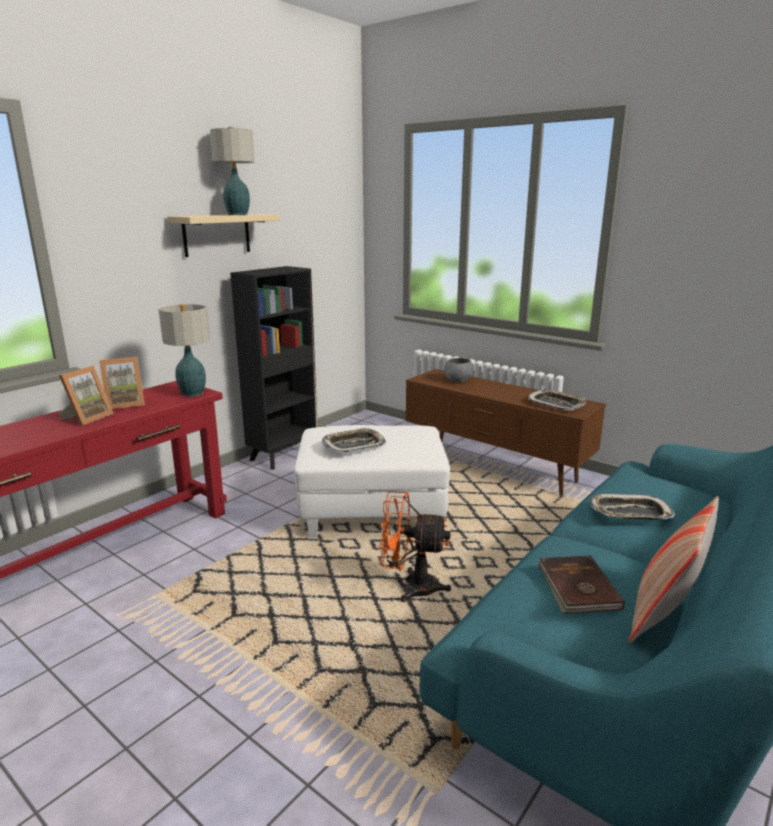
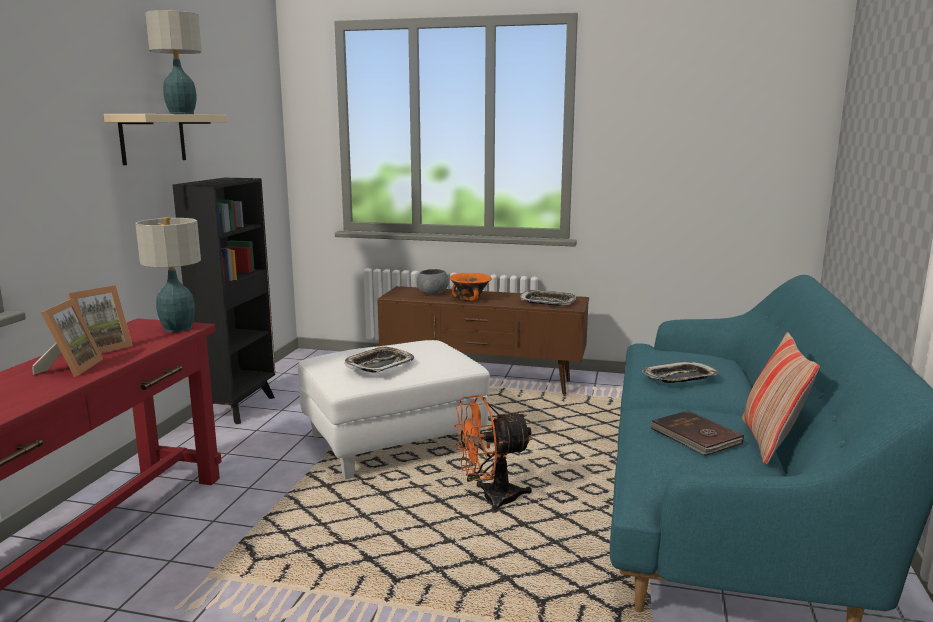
camera: 25 degrees left, 5 degrees down
(485, 391) = (469, 299): none -> orange bowl

